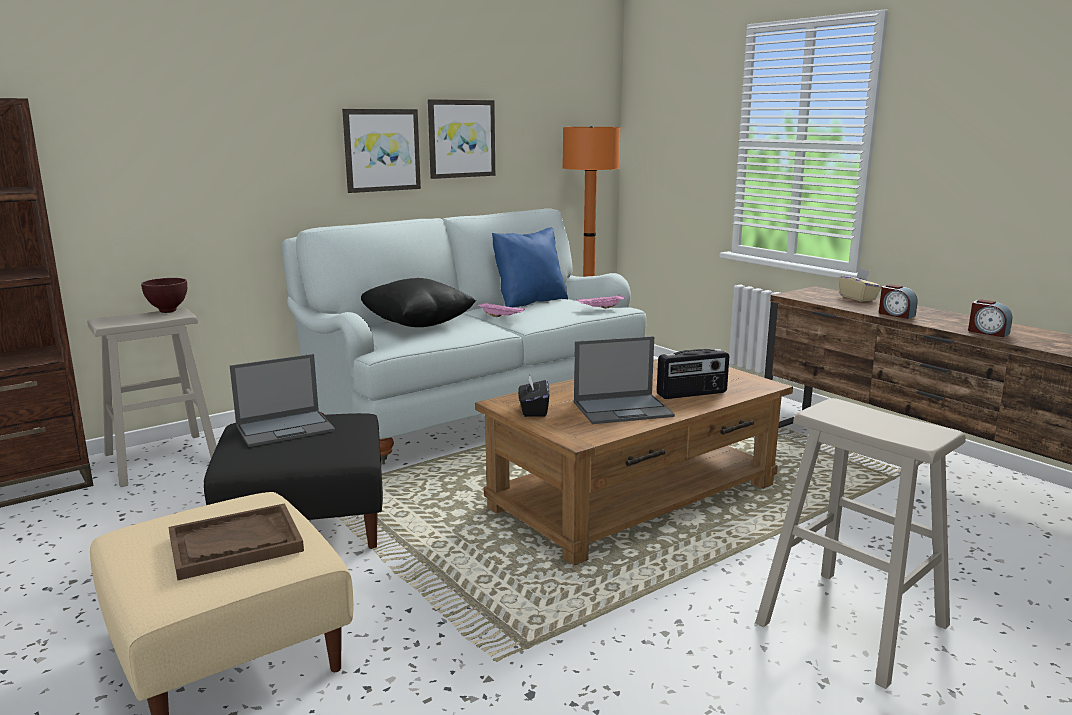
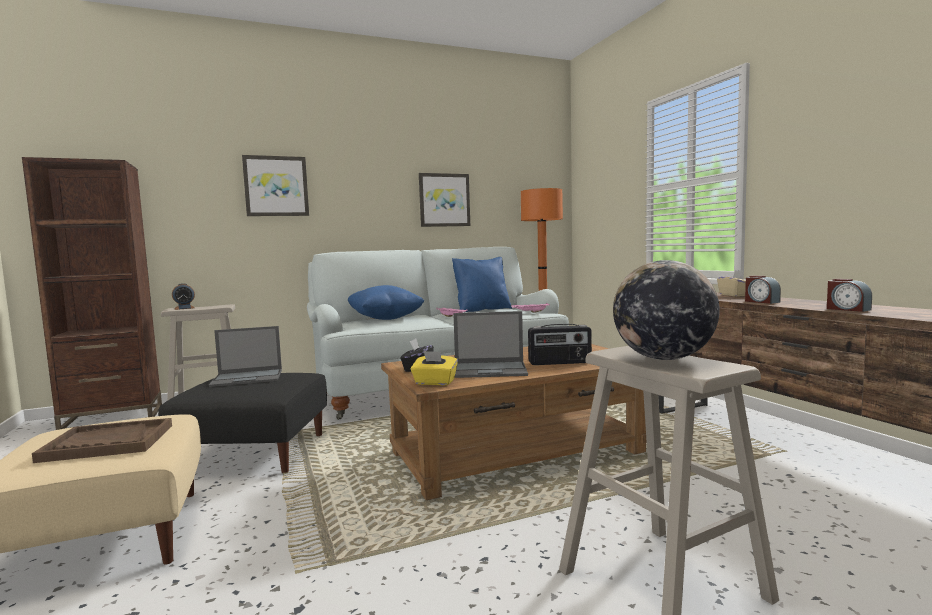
camera: 15 degrees right, 10 degrees down
(121, 320) = (184, 308): none -> alarm clock
(167, 311) = (219, 305): brown bowl -> none
(381, 150) = (384, 206): picture -> picture (276, 186)
(417, 325) = (385, 319): black pillow -> blue pillow
(578, 433) = (434, 382): none -> yellow tissue box
(876, 422) = (663, 359): none -> globe

